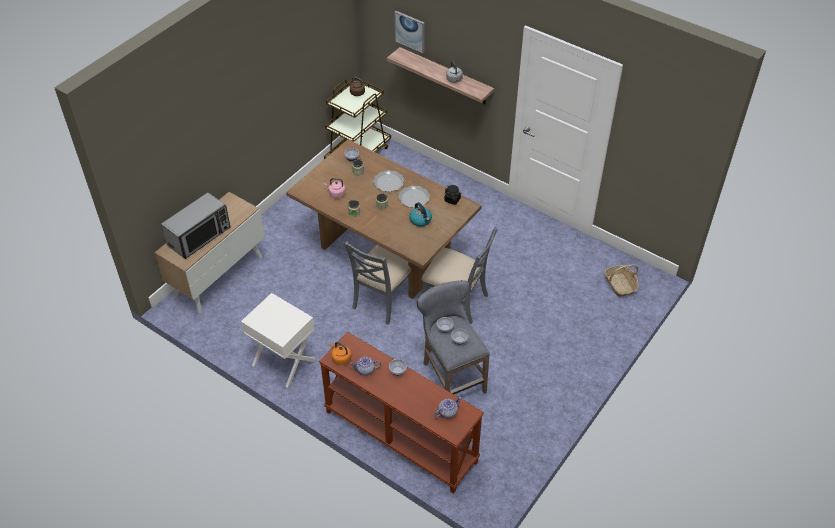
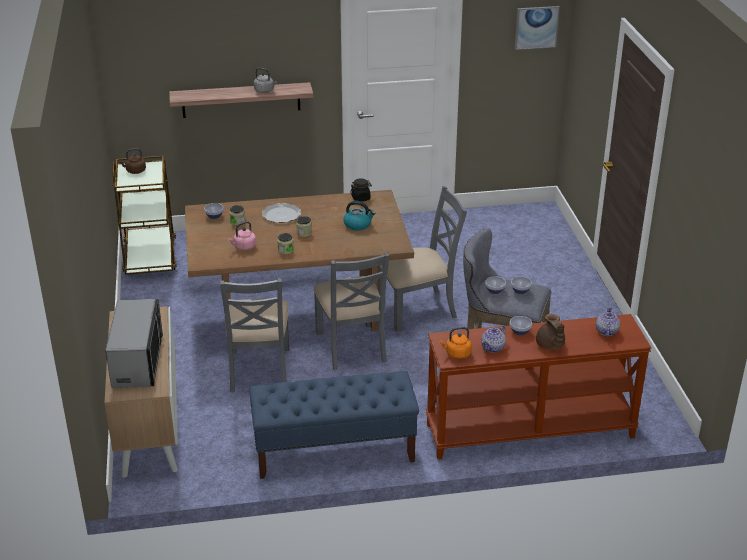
camera: 45 degrees left, 15 degrees down
(283, 362) = (333, 451): white nightstand -> blue bench
(315, 277) = (259, 369): none -> grey chair
(399, 395) = (550, 346): none -> brown teapot
(410, 31) = (183, 62): picture -> picture (536, 27)
(414, 198) = (324, 213): plate -> none
(620, 285) = (527, 227): basket -> none

